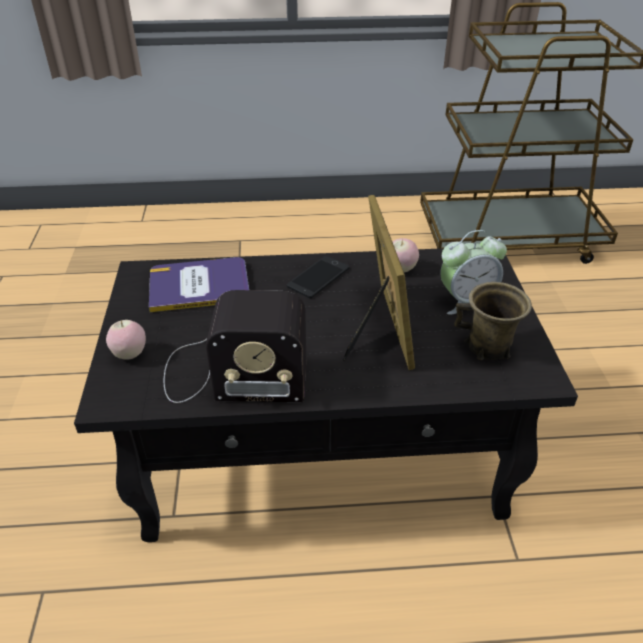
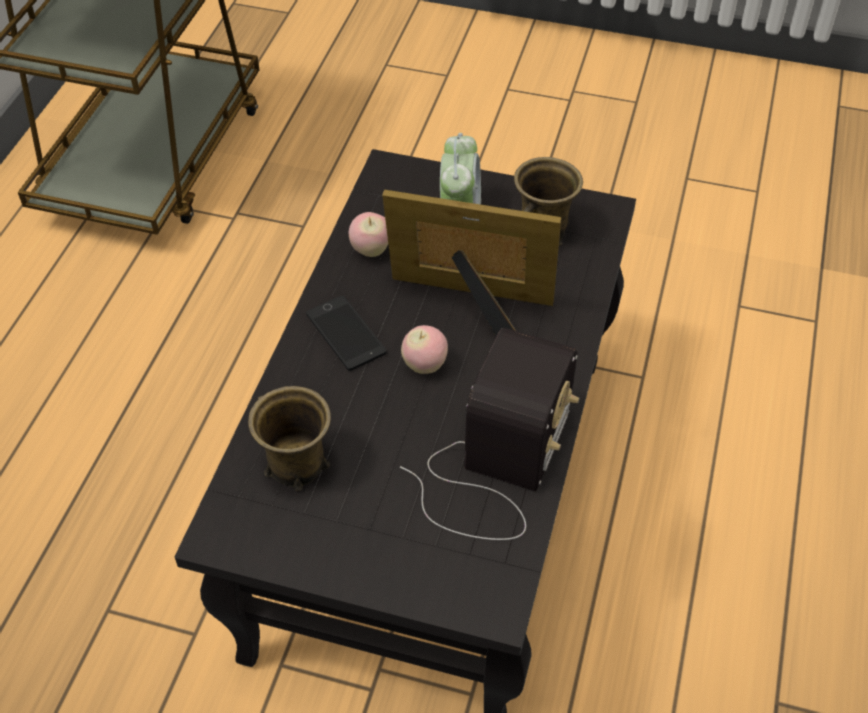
camera: 70 degrees left, 10 degrees up
(130, 354) = (412, 569): apple -> apple (424, 365)
(199, 285) = (295, 465): book -> brown mug

